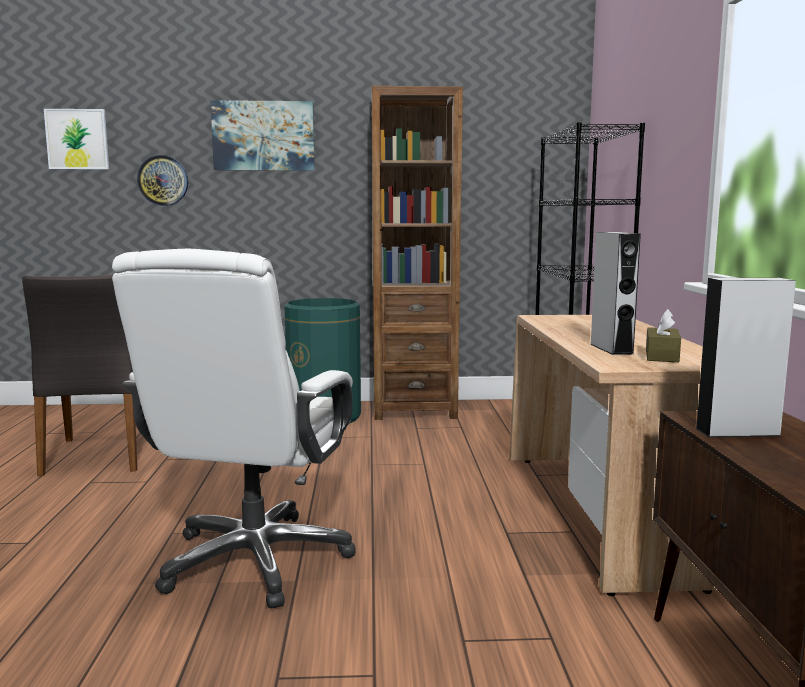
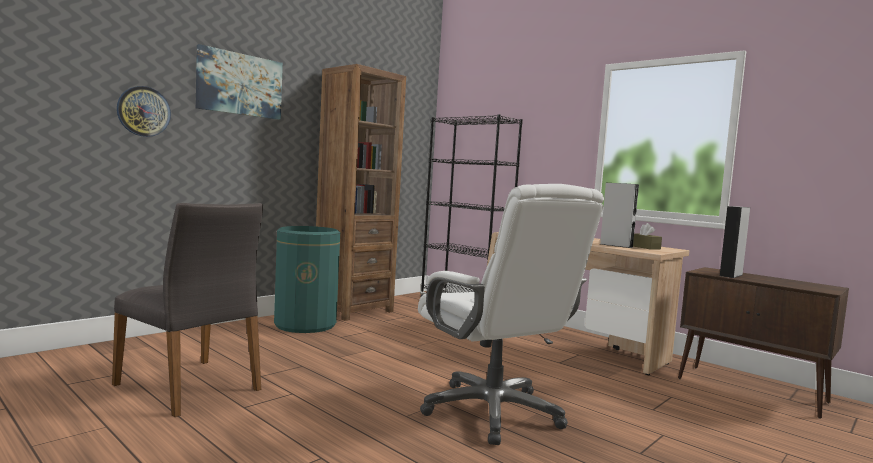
camera: 45 degrees left, 5 degrees down
(77, 139) = (46, 54): picture -> none

